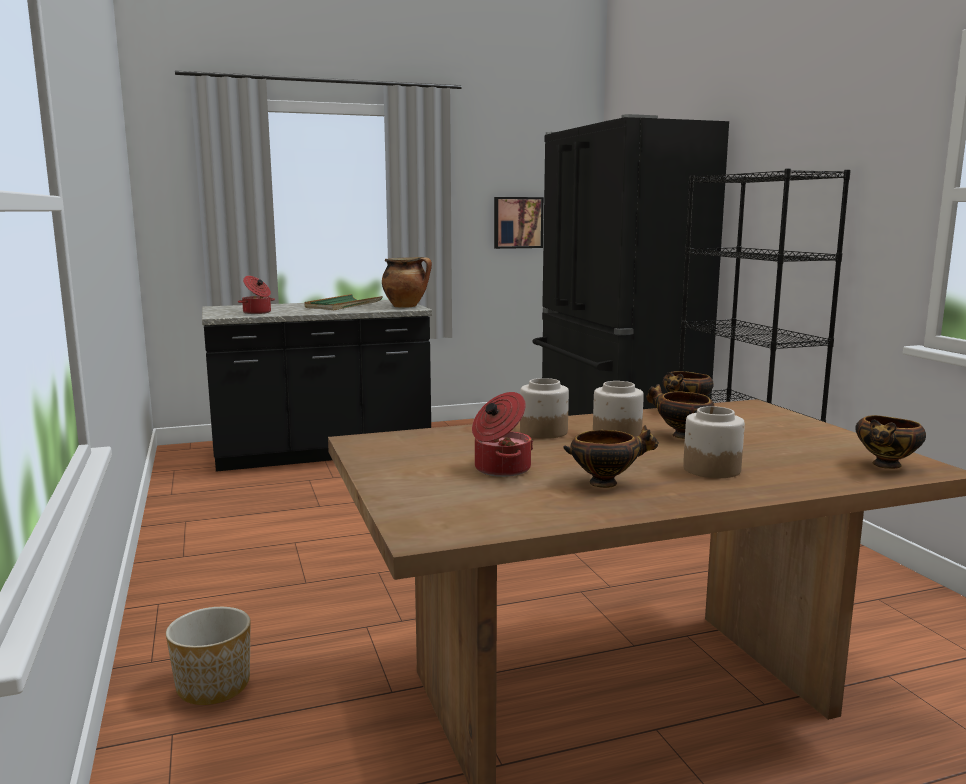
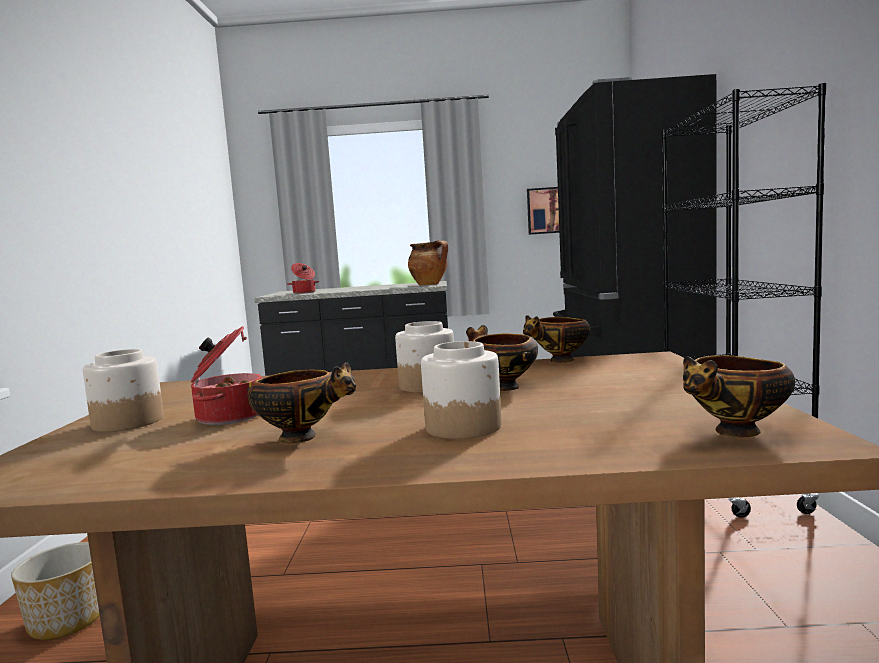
camera: 20 degrees right, 5 degrees down
(343, 305) = (382, 286): green tray -> none
(543, 432) = (357, 381): jar -> jar (127, 422)

